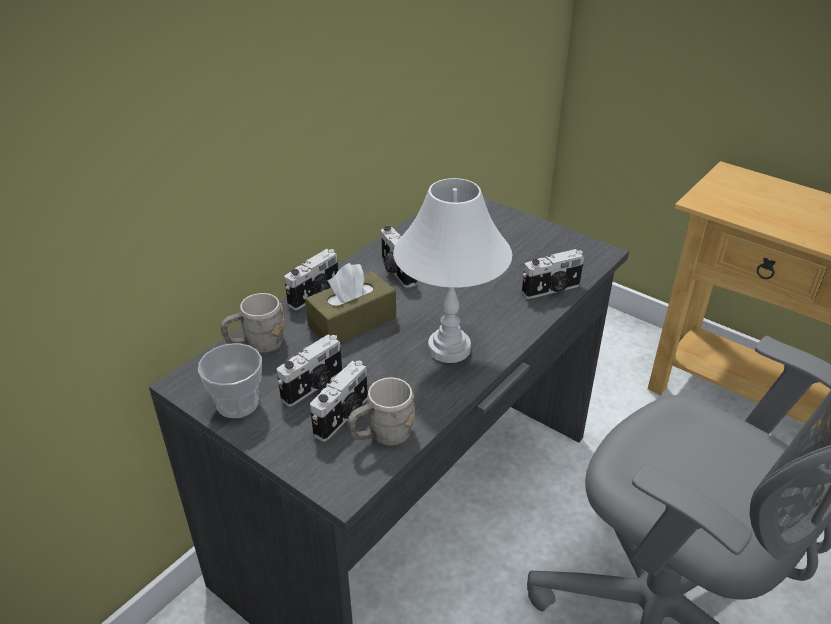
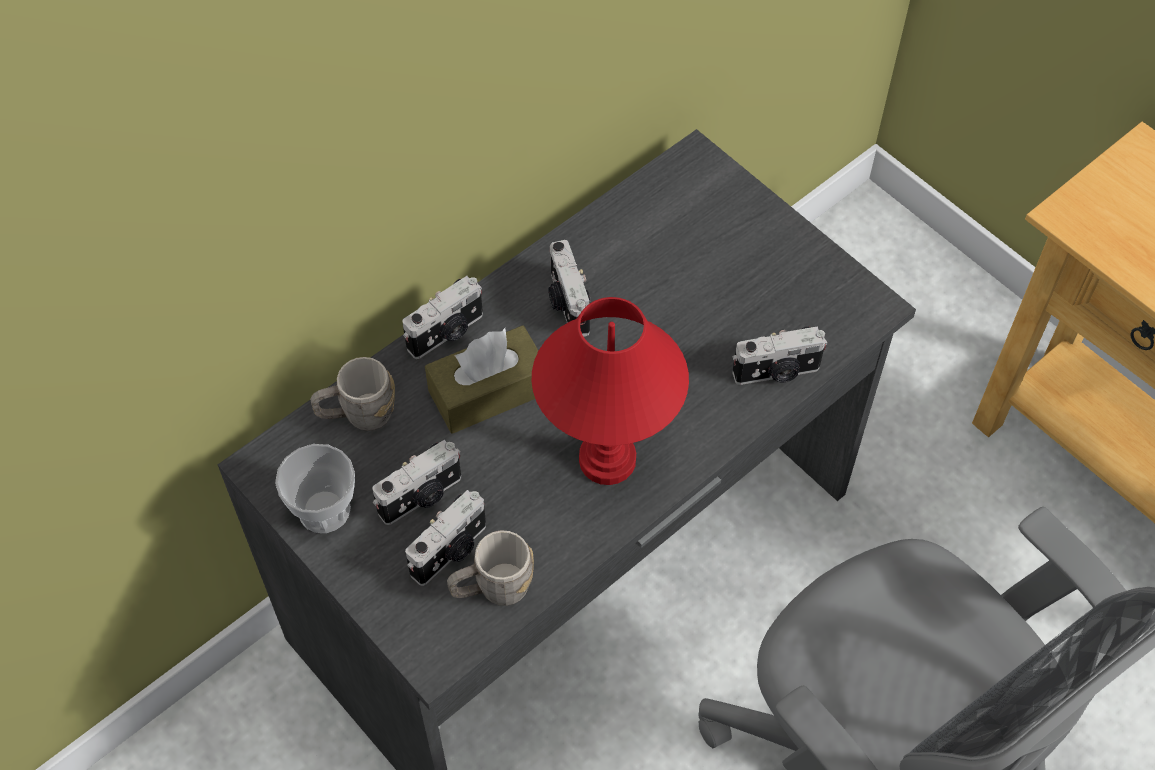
camera: 10 degrees right, 20 degrees up
(449, 349) = (607, 461): white table lamp -> red table lamp

